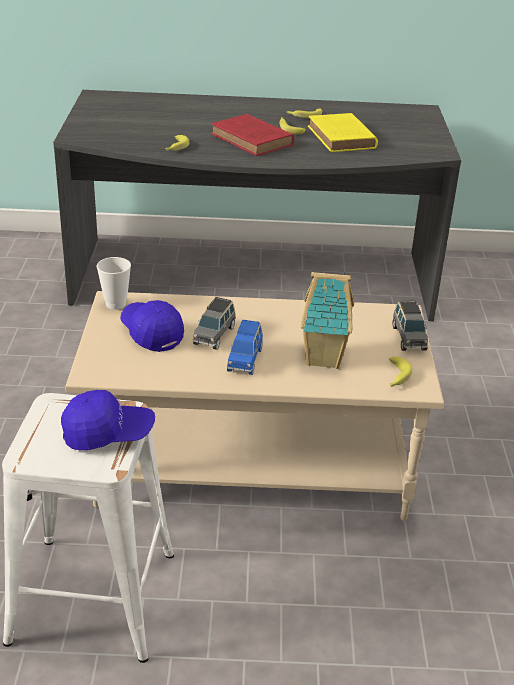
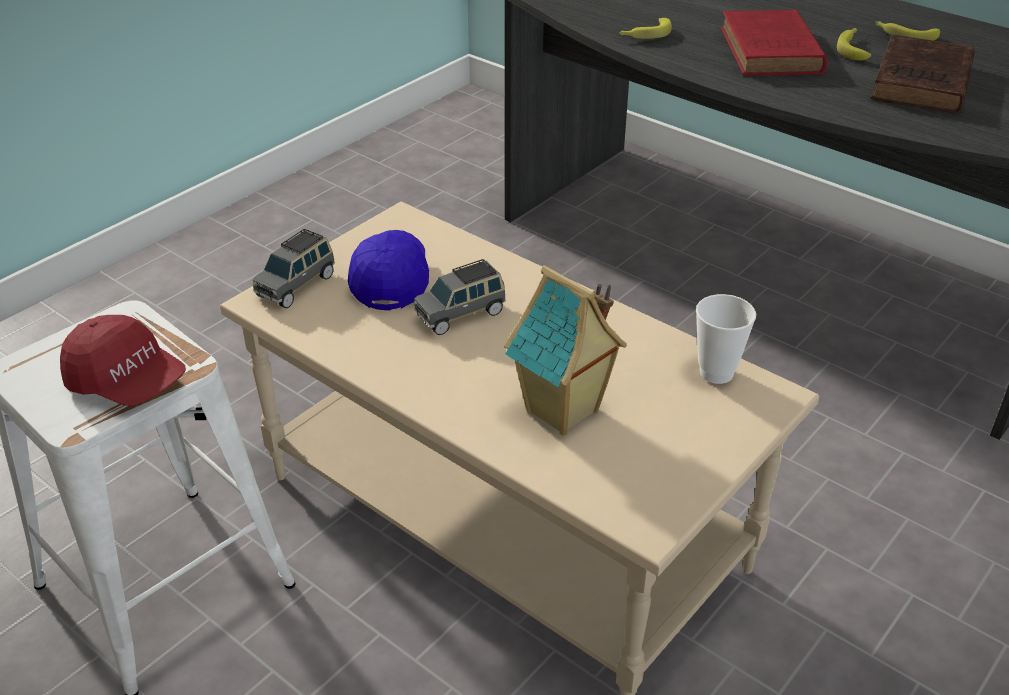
camera: 40 degrees right, 5 degrees up
(108, 434) = (128, 382): blue cap -> red cap
(115, 304) = (398, 226): cup -> cup (716, 373)
(245, 359) = (456, 364): blue toy car -> none
(342, 138) = (921, 84): yellow book -> brown book
(395, 377) = (631, 489): banana -> none
(408, 338) = (730, 437): grey toy car -> grey toy car (297, 285)

